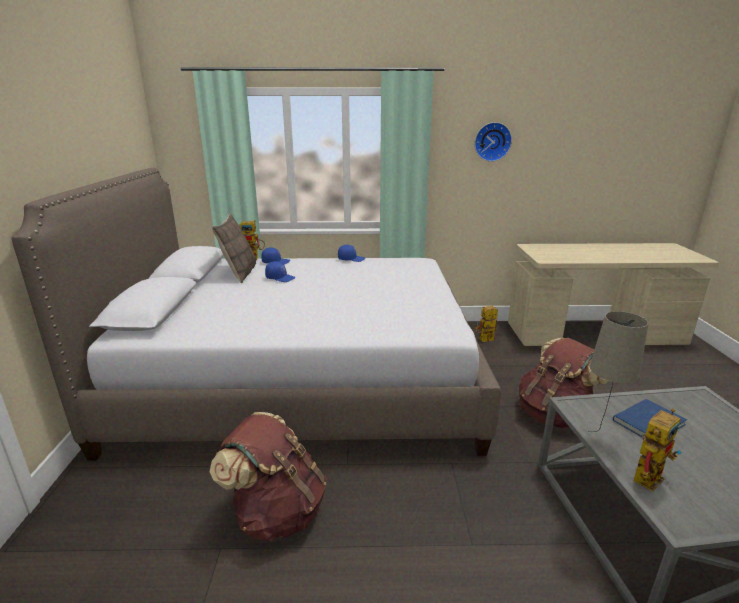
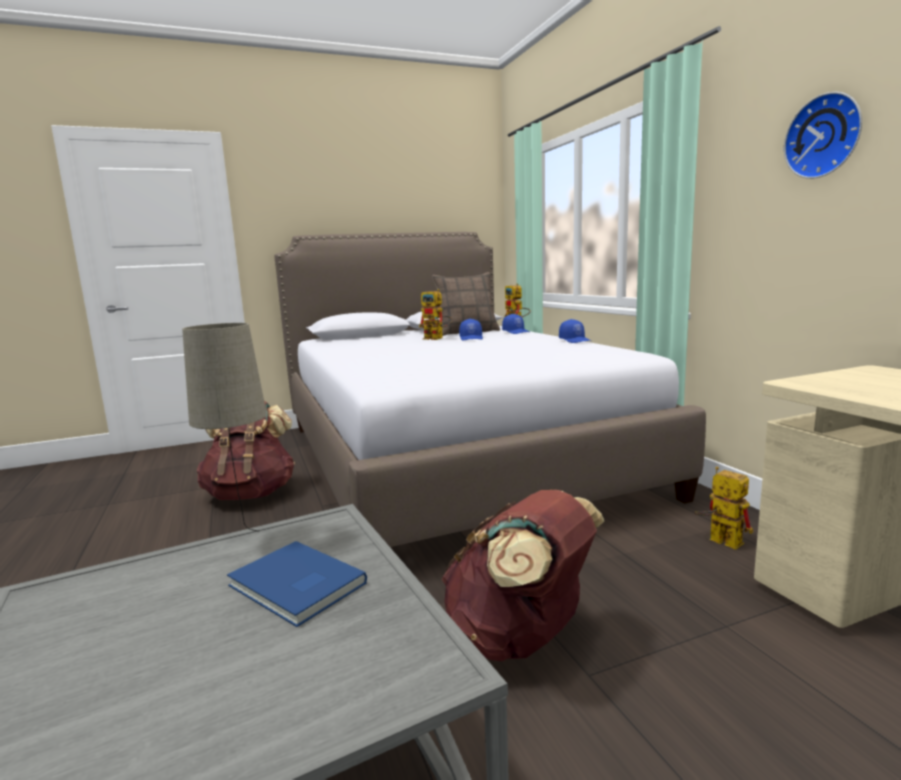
camera: 70 degrees right, 10 degrees down
(648, 474) = (146, 575): toy robot -> toy robot (437, 338)

